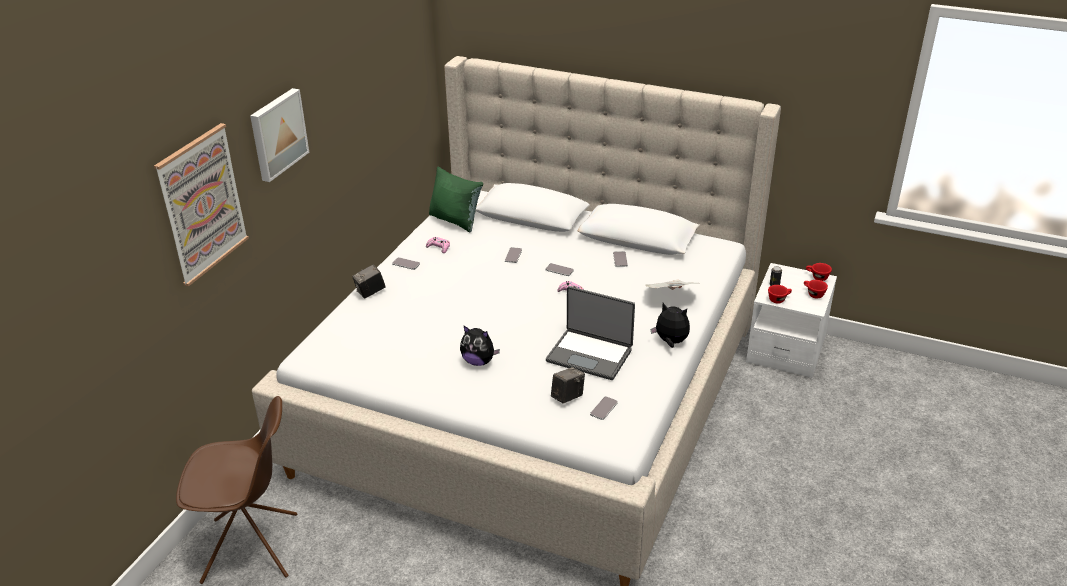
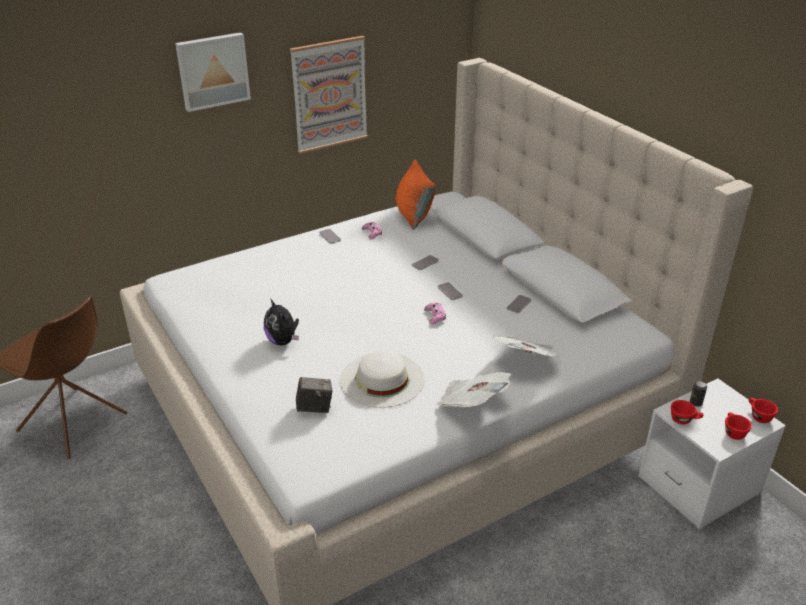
camera: 35 degrees right, 0 degrees up
(202, 204) = (98, 108): picture -> picture (329, 94)
(370, 292) = (275, 248): camera -> none
(455, 220) = (413, 216): green pillow -> orange pillow
(590, 354) = (382, 379): laptop -> white hat
(604, 408) = (332, 435): phone -> none
(670, 342) = (472, 403): plush toy -> newspaper

